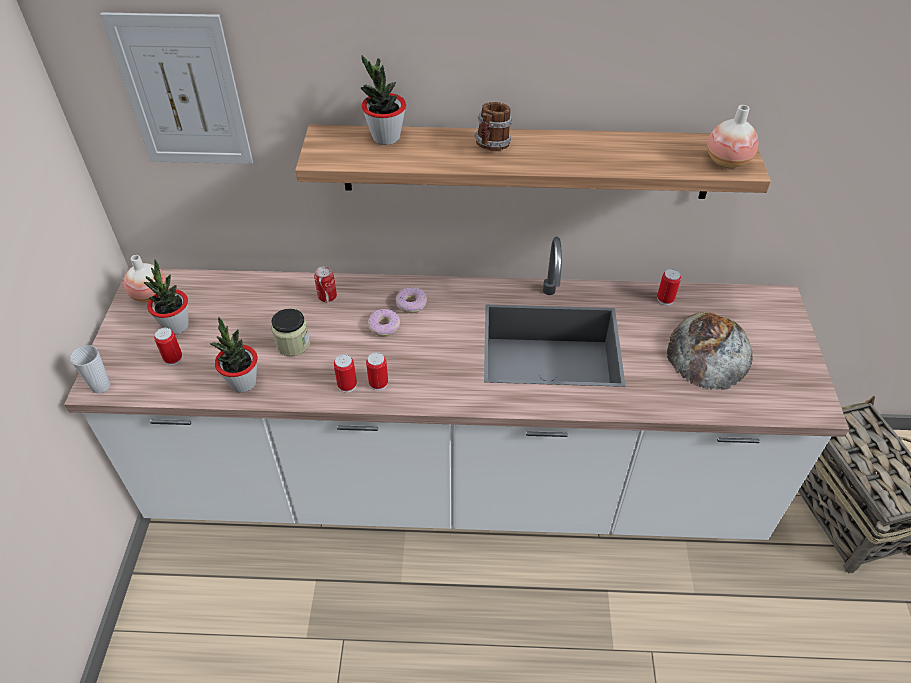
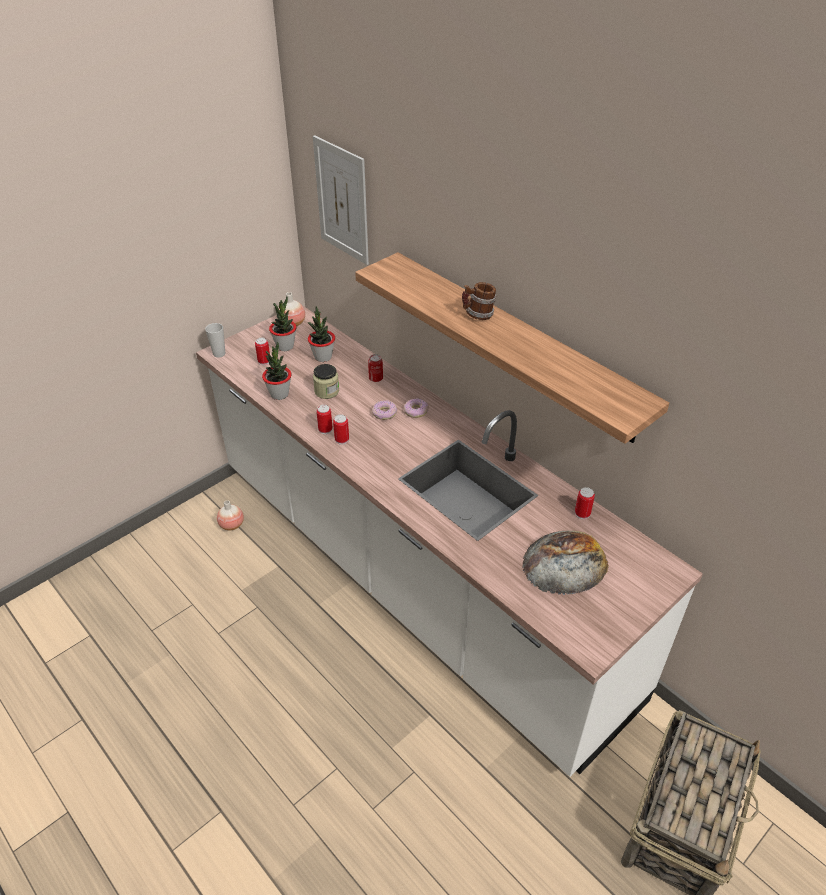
camera: 45 degrees right, 5 degrees down
(386, 137) = (426, 279): potted plant -> potted plant (323, 357)
(727, 161) = (616, 406): vase -> vase (232, 525)

